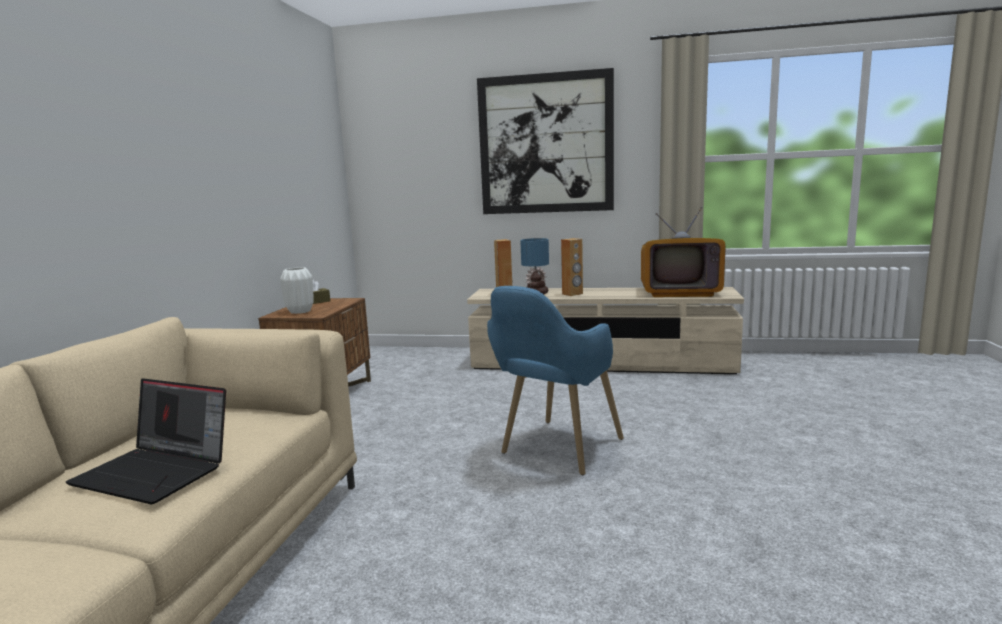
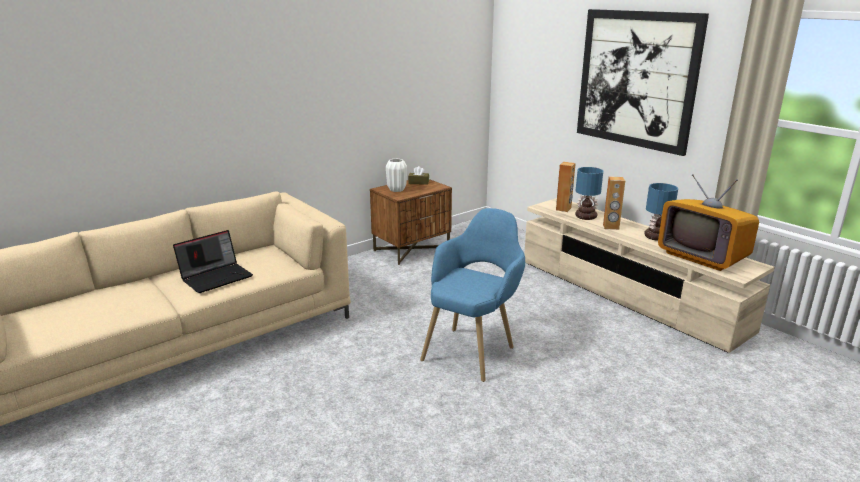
camera: 40 degrees right, 10 degrees up
(157, 472) = (216, 277): laptop -> laptop turned 105 degrees counterclockwise
(555, 452) = (473, 348): blue armchair -> blue armchair turned 135 degrees clockwise
(621, 291) = (655, 237): none -> table lamp

